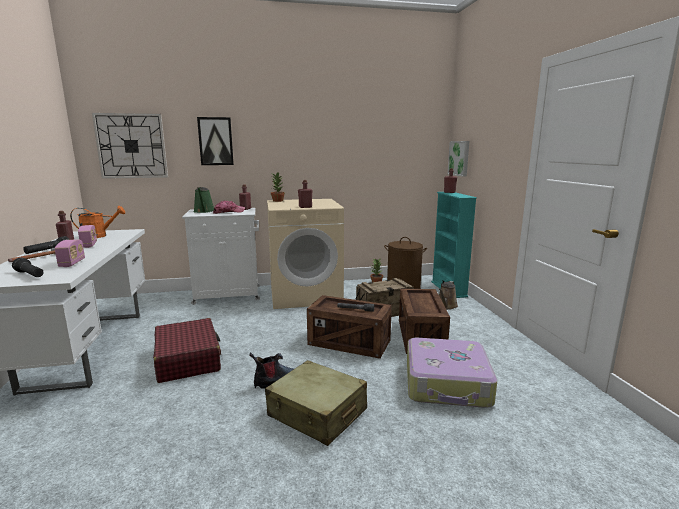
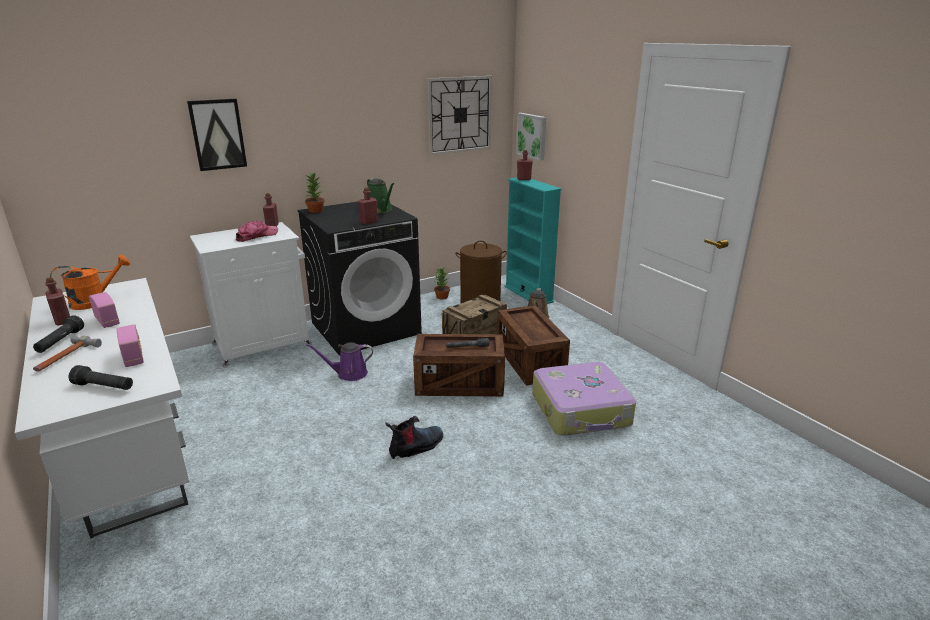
camera: 20 degrees left, 10 degrees up
(131, 146) = (88, 152): wall clock -> wall clock (459, 115)
(188, 359) = (284, 443): red suitcase -> none
(204, 211) = (218, 238): green watering can -> green watering can (380, 210)
(270, 322) = (349, 374): none -> purple watering can
(305, 294) = (366, 328): beige washing machine -> black washing machine
(317, 413) = (476, 470): beige suitcase -> none

